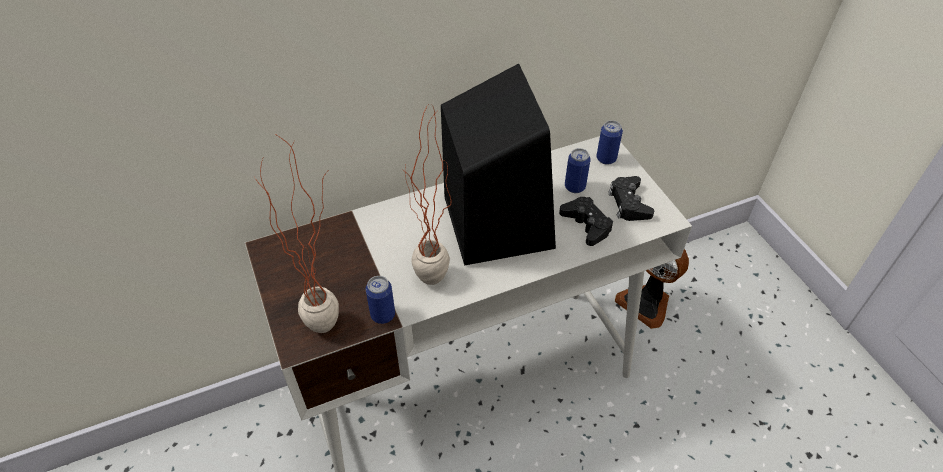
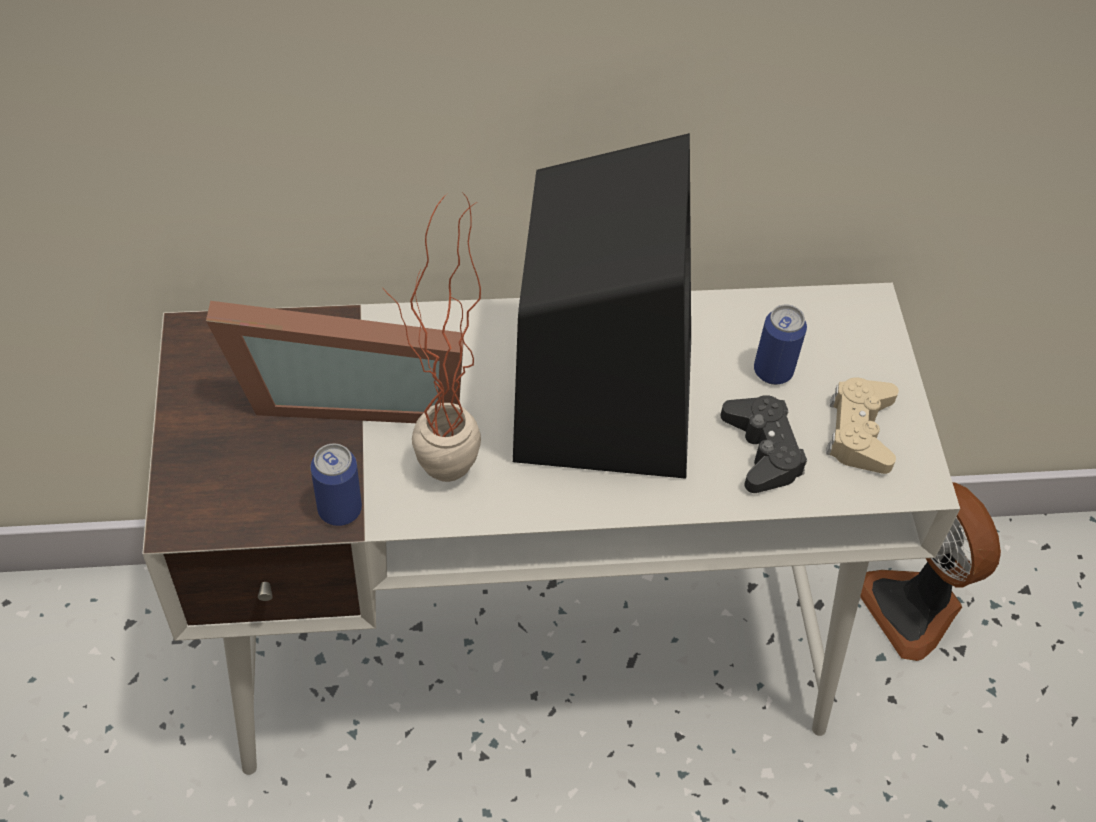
camera: 15 degrees right, 5 degrees up
(330, 316) = (253, 486): potted plant -> none
(363, 255) = (349, 392): none -> picture frame
(606, 158) = (856, 332): can -> none
(629, 203) = (860, 431): black game controller -> beige game controller

